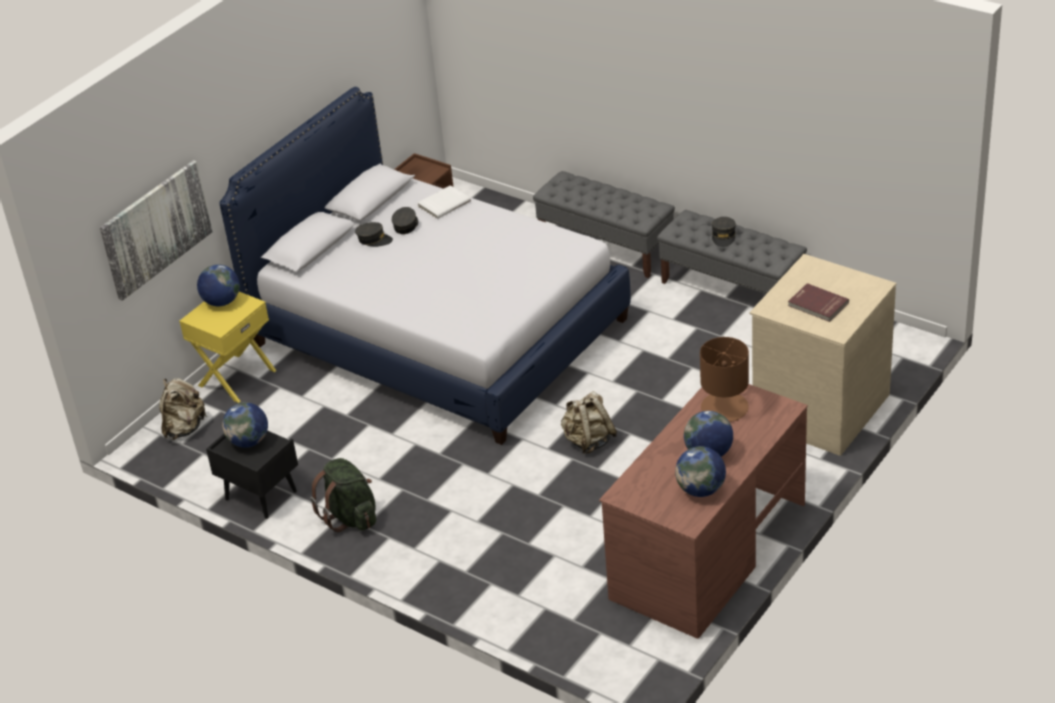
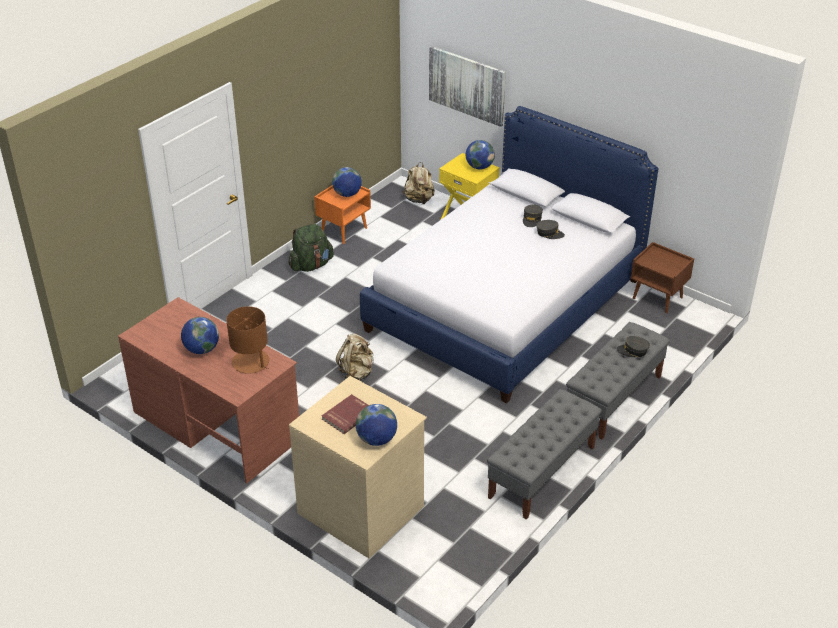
camera: 90 degrees right, 0 degrees up
(260, 495) = (344, 230): black nightstand -> orange nightstand
(443, 204) = (578, 251): white book -> none
(701, 490) = (165, 342): globe -> globe (376, 439)
(723, 236) = (549, 426): grey cap -> grey cap (633, 351)

